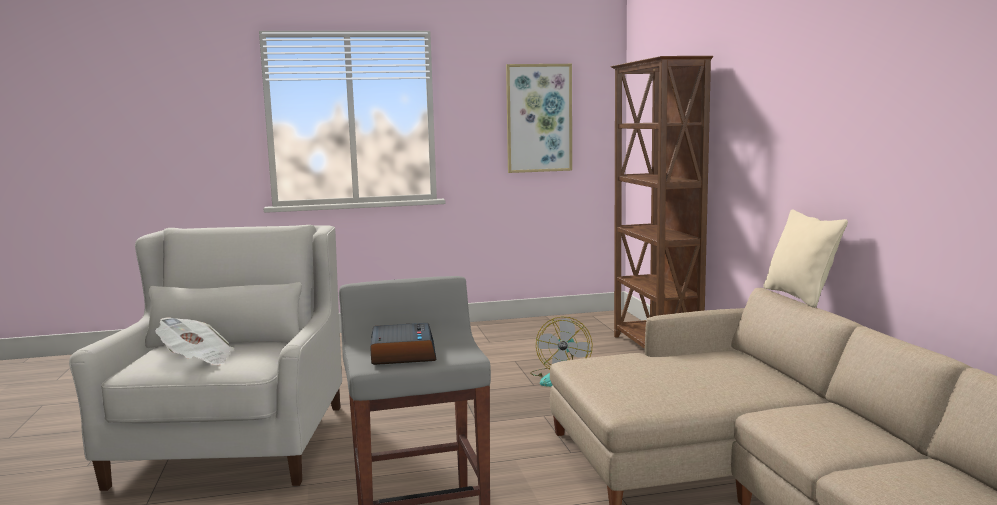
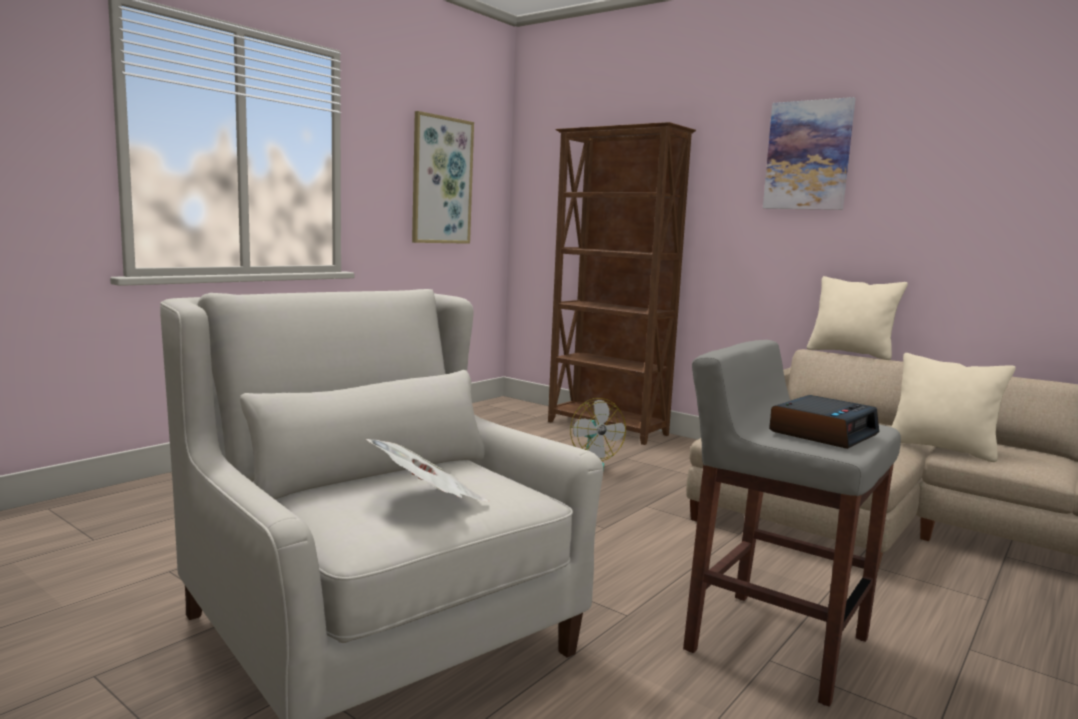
camera: 40 degrees left, 0 degrees up
(402, 353) = (823, 432): alarm clock -> alarm clock turned 90 degrees clockwise
(767, 409) = (942, 448): none -> beige pillow
(785, 77) = (808, 155): none -> picture

